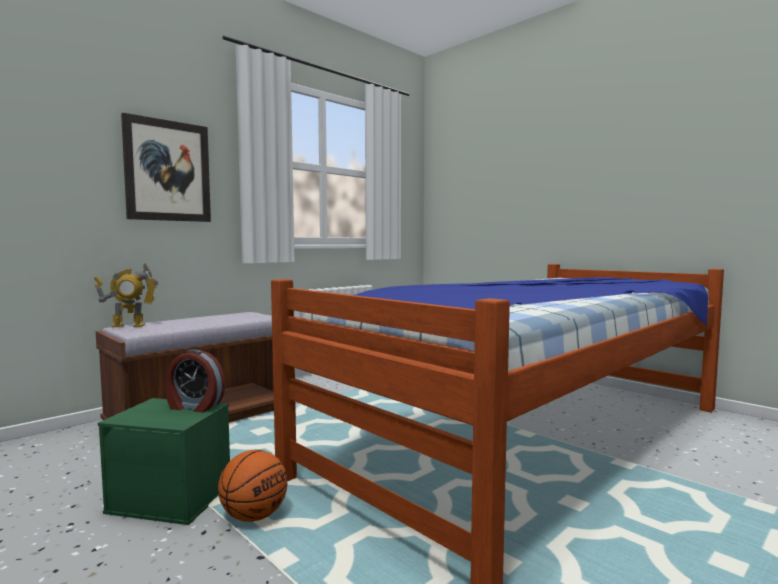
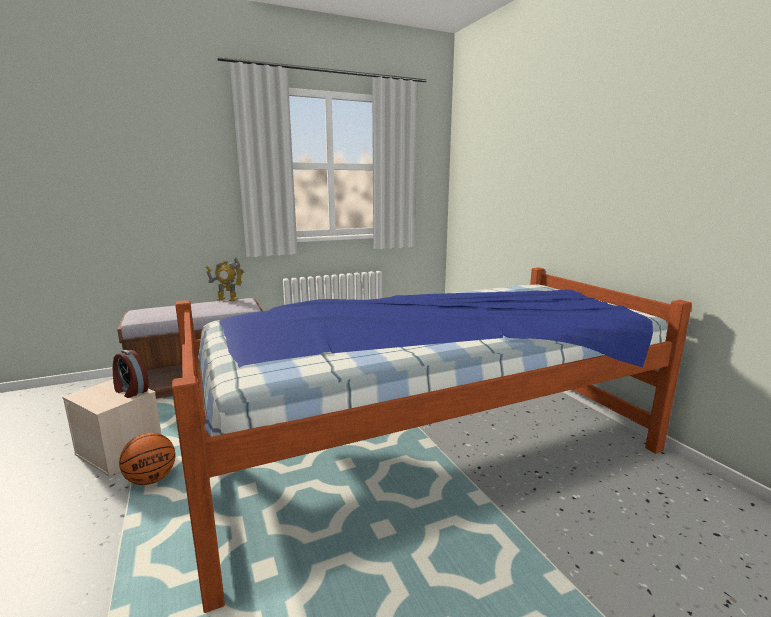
camera: 20 degrees right, 10 degrees up
(128, 326) = (139, 311): toy robot -> toy robot (227, 299)
(168, 171) = (180, 182): picture -> none
(172, 498) = (121, 451): green storage box -> beige storage box

